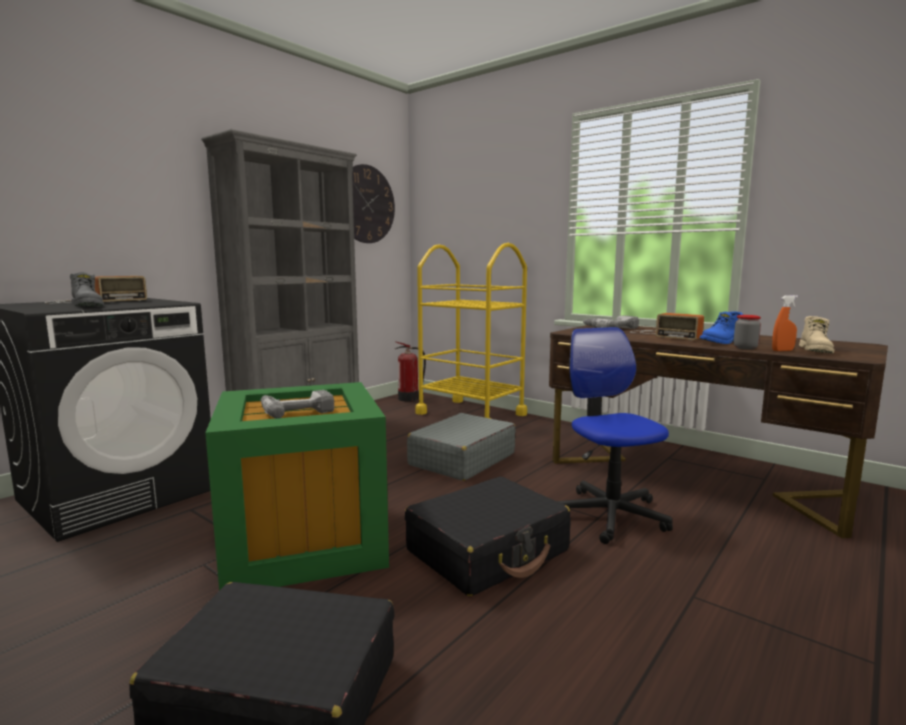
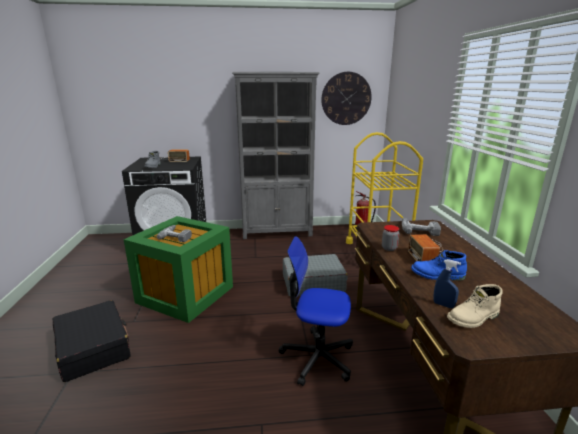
camera: 45 degrees right, 10 degrees up
(488, 551) = (230, 339): black suitcase -> none
(609, 515) = (317, 357): office chair -> office chair turned 105 degrees counterclockwise
(745, 348) = (425, 289): jar -> jar (389, 248)
(782, 350) = (443, 305): orange spray bottle -> blue spray bottle

